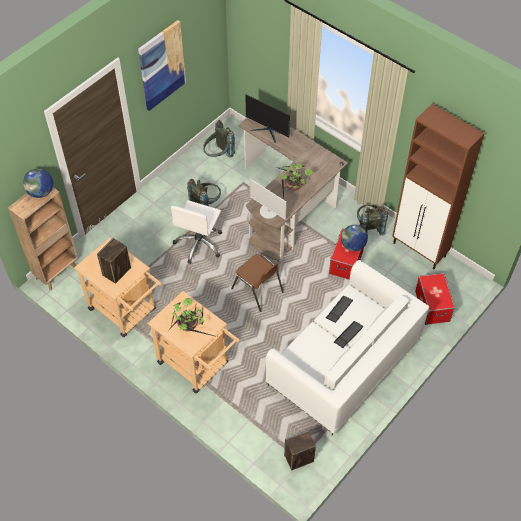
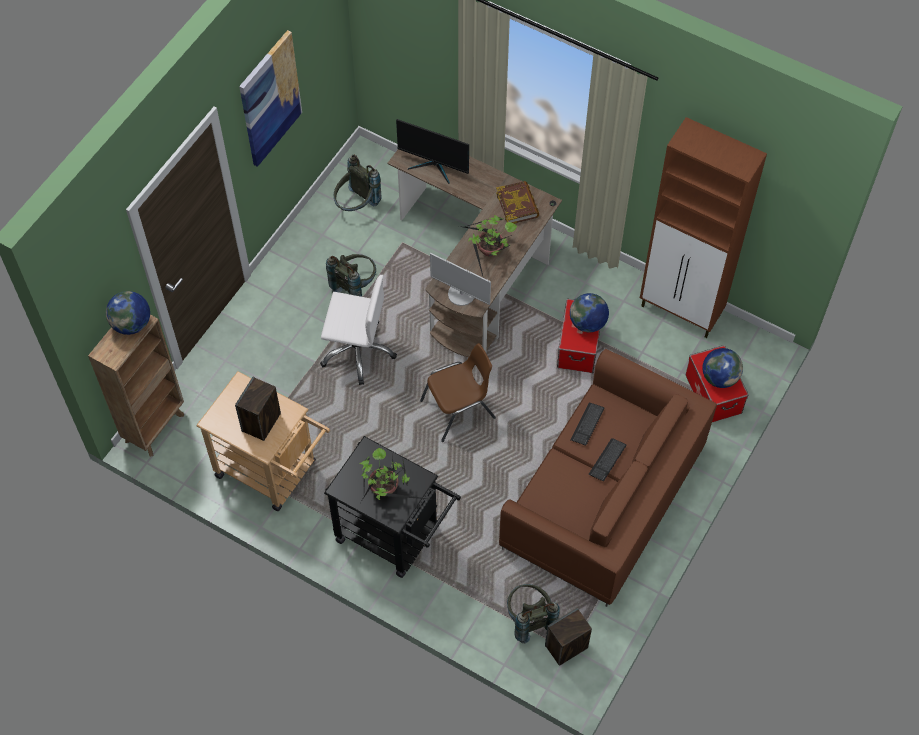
camera: 10 degrees left, 5 degrees up
(197, 366) = (395, 537): beige cart -> black cart
(199, 244) = (358, 351): white office chair -> white office chair turned 90 degrees counterclockwise
(258, 291) = (459, 410): brown chair -> brown chair turned 60 degrees counterclockwise
(318, 161) = (517, 205): none -> book
(344, 362) = (603, 498): white sofa -> brown sofa
(368, 227) = (601, 287): grey backpack -> grey backpack (529, 619)
(436, 293) = (719, 377): none -> globe

